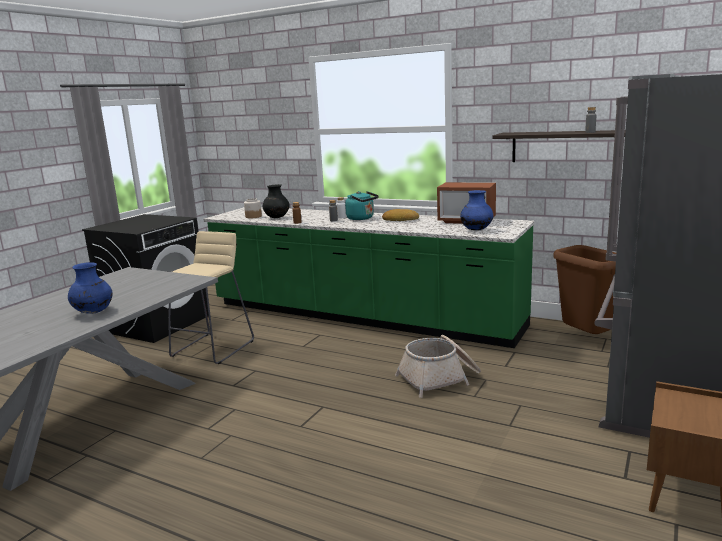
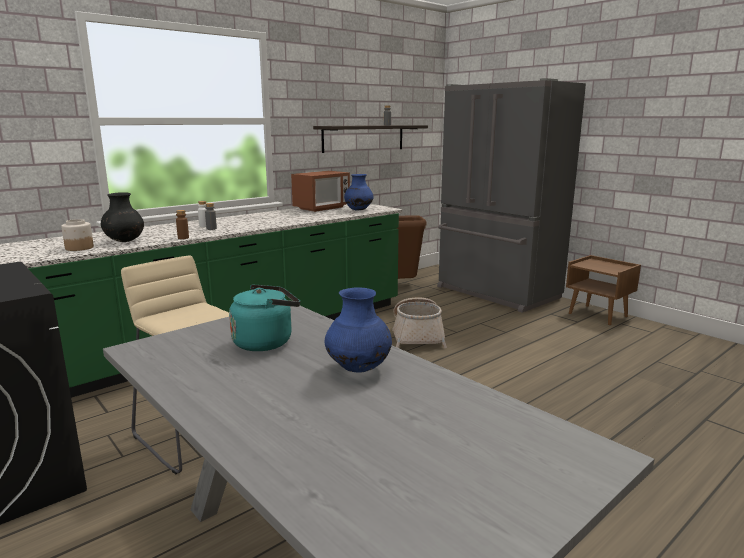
camera: 70 degrees left, 0 degrees up
(362, 218) = (230, 222): turquoise kettle -> turquoise kettle (266, 342)
(400, 219) = (268, 216): bread -> none

